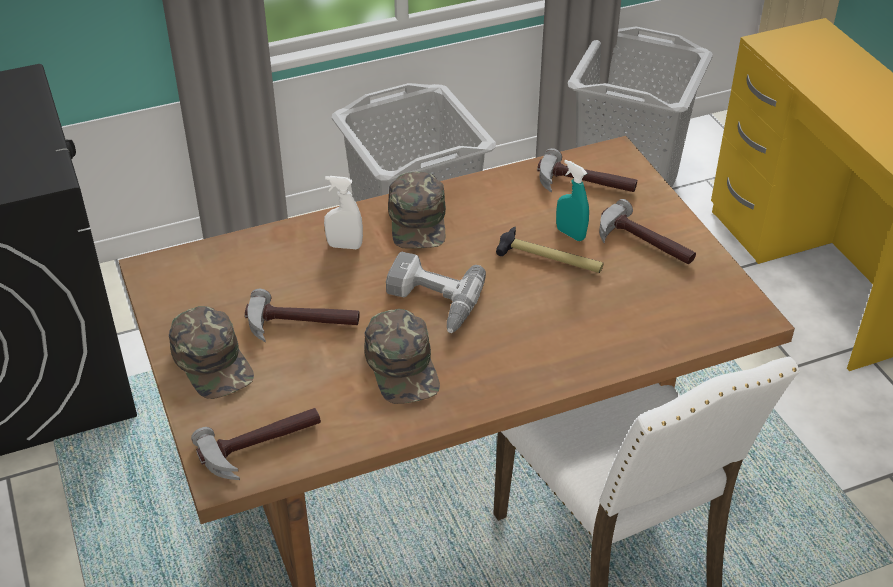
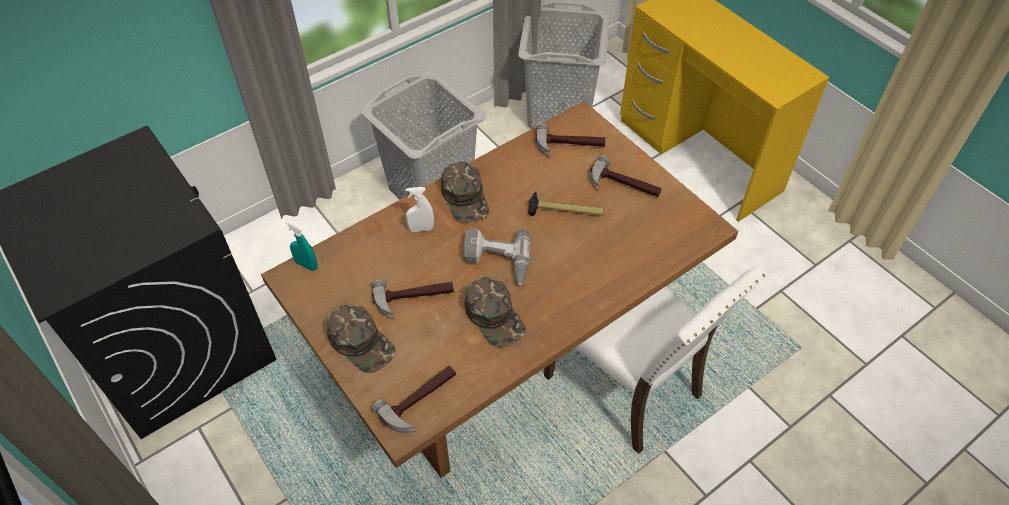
camera: 15 degrees left, 10 degrees up
(570, 234) = (572, 187): turquoise spray bottle -> turquoise spray bottle (306, 265)

